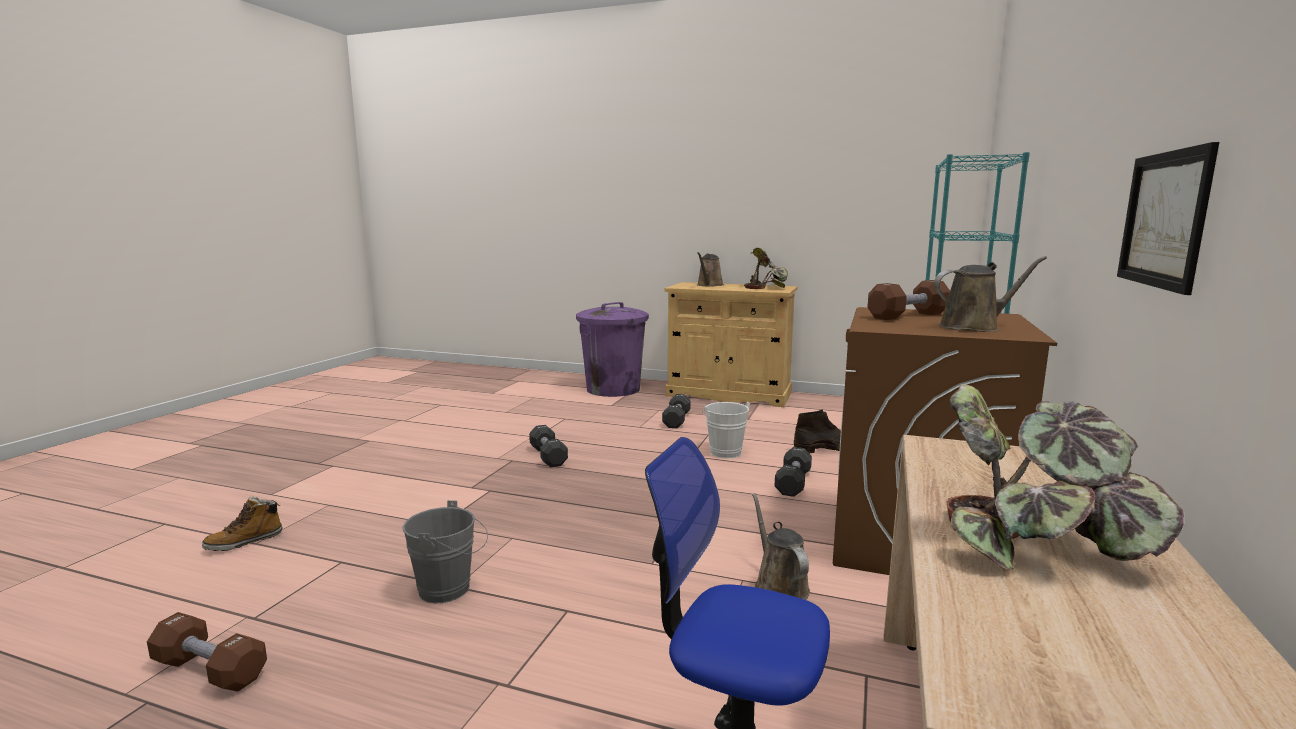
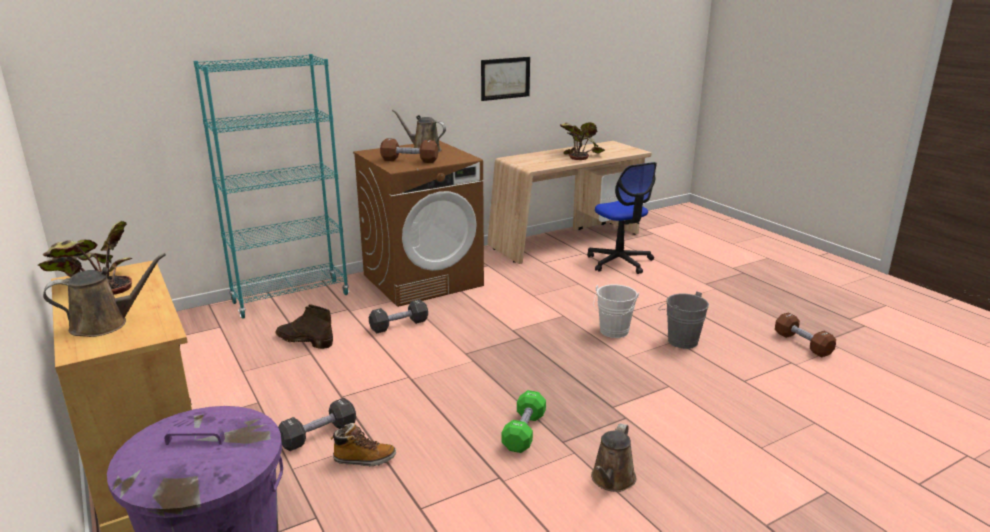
camera: 140 degrees left, 10 degrees up
(245, 542) = (824, 427): boot -> boot (364, 459)
(548, 456) = (524, 432): black dumbbell -> green dumbbell
(724, 451) = (375, 370): white bucket -> white bucket (613, 332)
(779, 586) = (522, 288): brown watering can -> brown watering can (612, 480)

